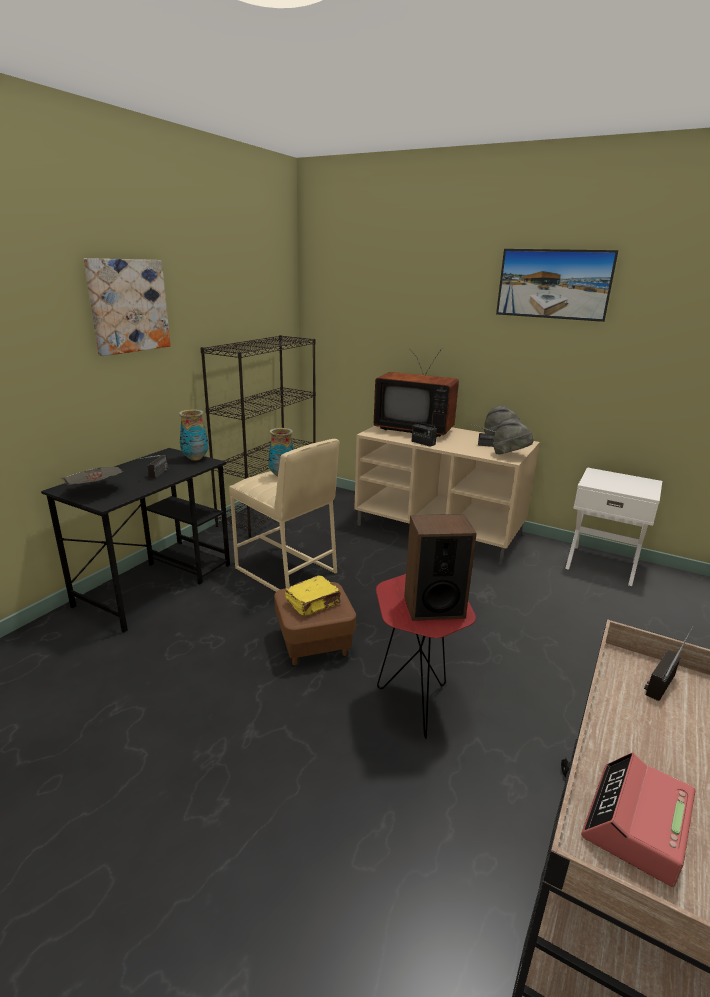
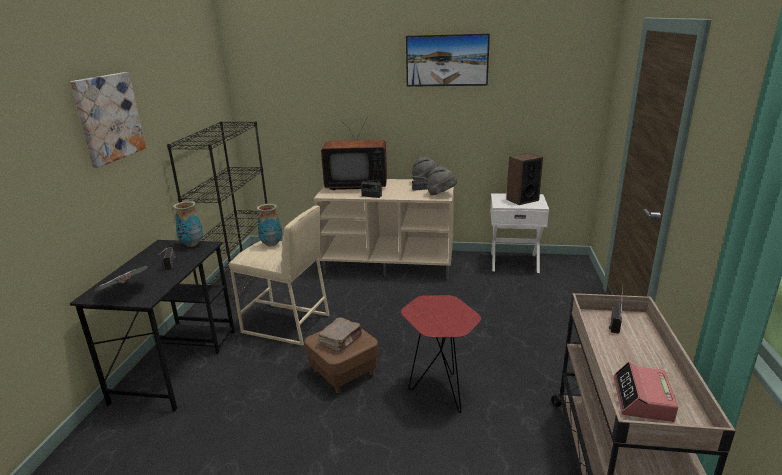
camera: 20 degrees left, 0 degrees up
(313, 603) = (341, 340): yellow book -> brown book
(433, 607) = (449, 316): speaker -> speaker (522, 200)

